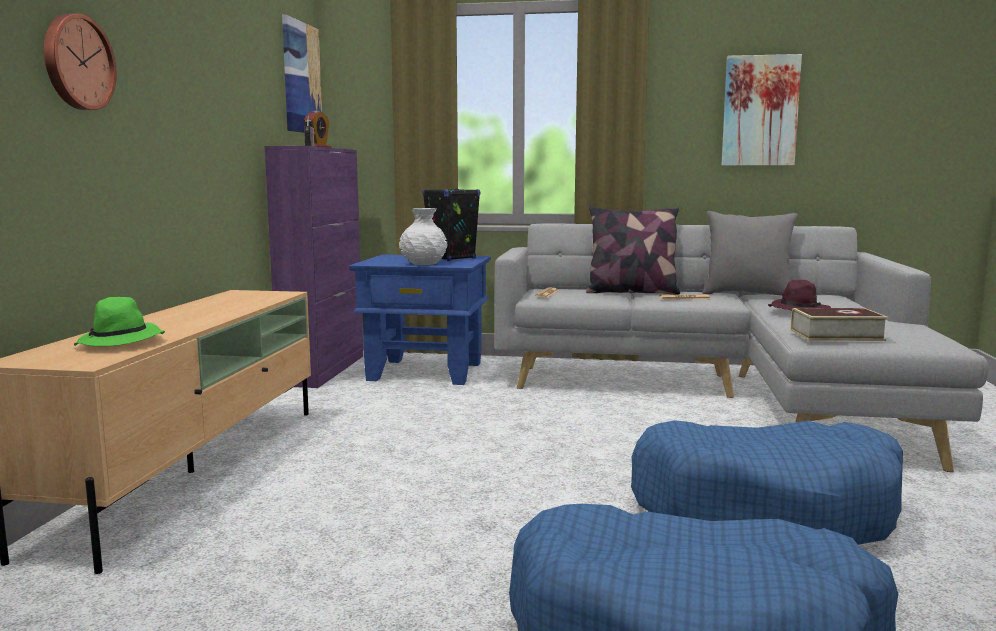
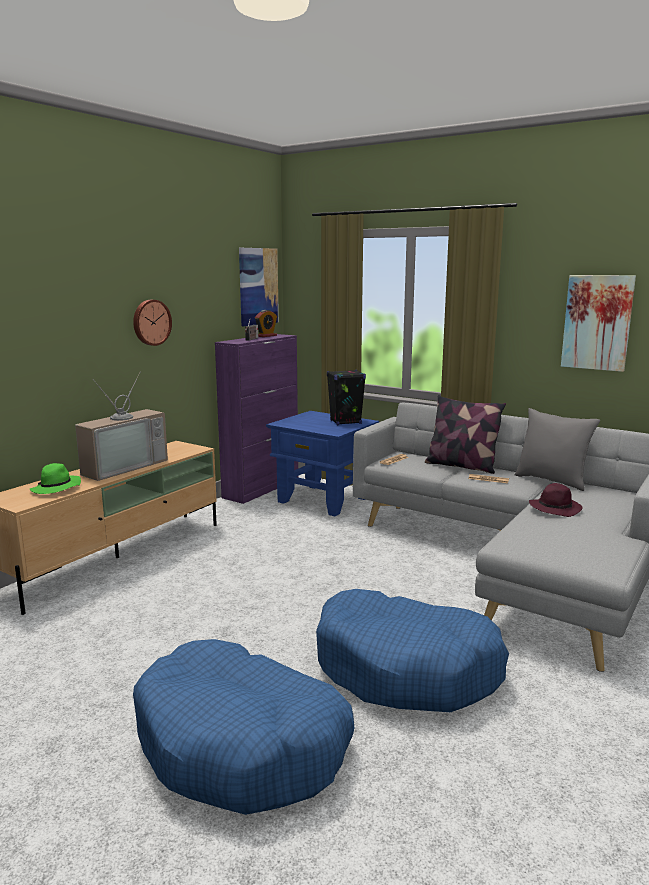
camera: 25 degrees right, 5 degrees up
(76, 62) = (53, 324): wall clock -> wall clock (151, 322)
(194, 314) = (122, 466): none -> television
(423, 264) = (314, 427): white vase -> none
(836, 335) = (529, 543): book -> none

